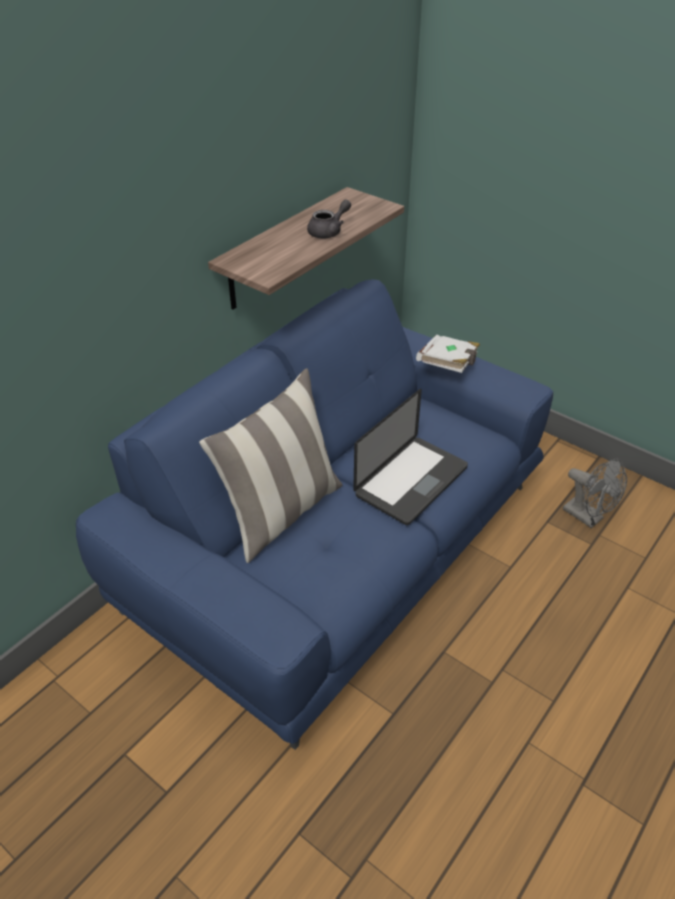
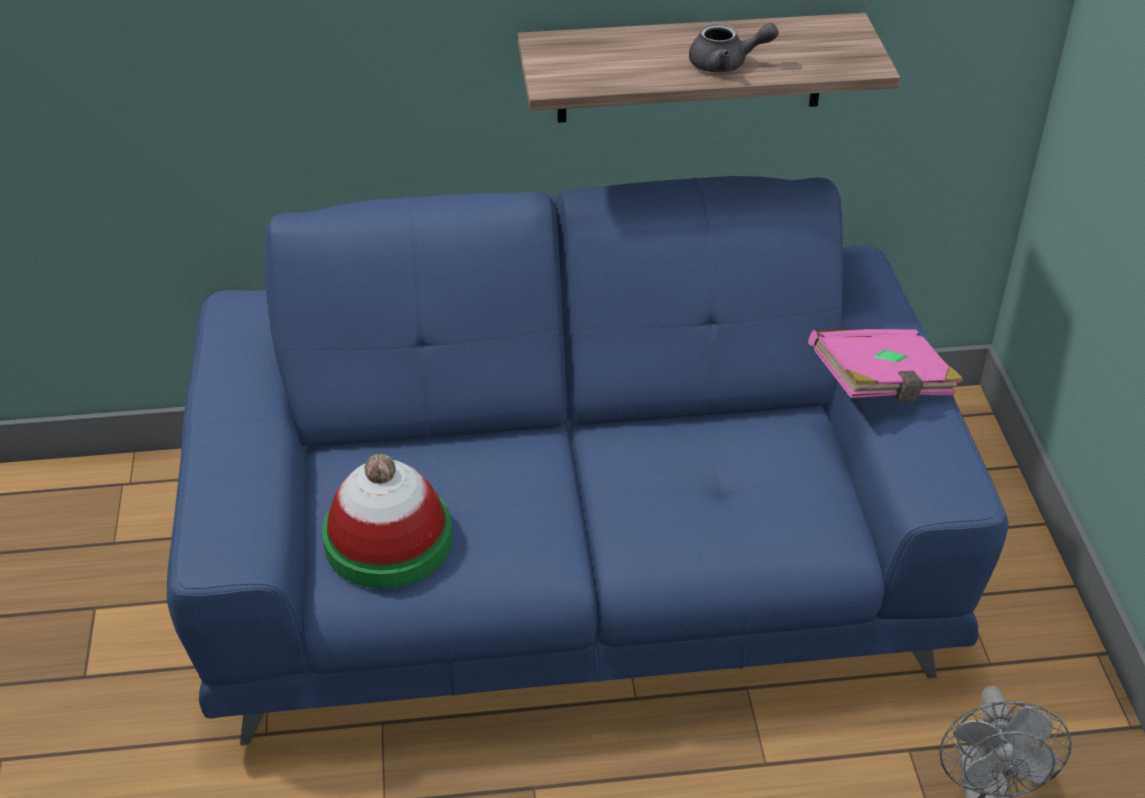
camera: 45 degrees right, 0 degrees up
(281, 512) = (442, 437): pillow -> none
(323, 574) = (388, 539): none -> hat
(411, 481) = (644, 510): laptop -> none
(448, 365) = (882, 386): white book -> pink book

